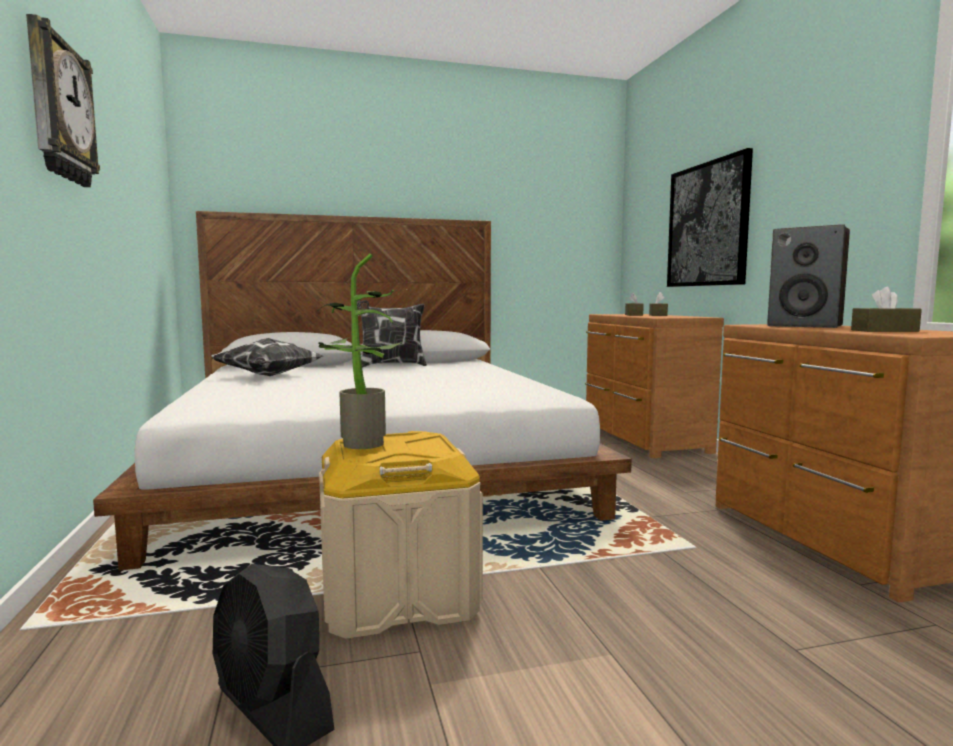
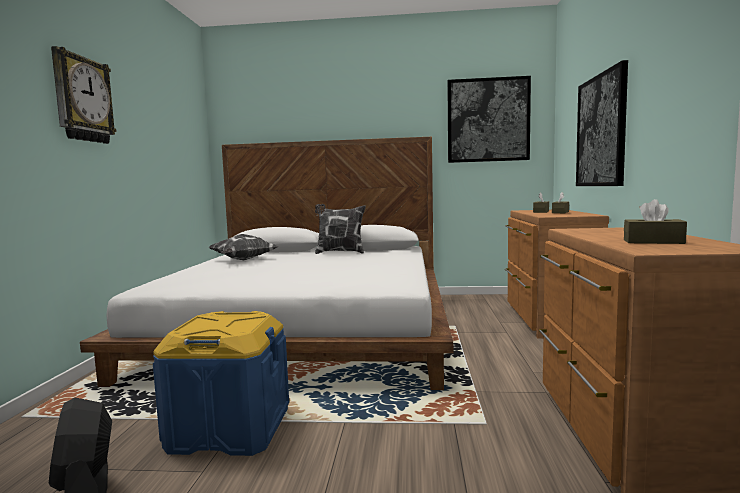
camera: 20 degrees right, 0 degrees up
(362, 446) = (202, 321): potted plant -> none
(397, 596) = (229, 429): beige storage box -> blue storage box
(552, 206) = (488, 120): none -> picture
(805, 326) = (613, 232): speaker -> none

